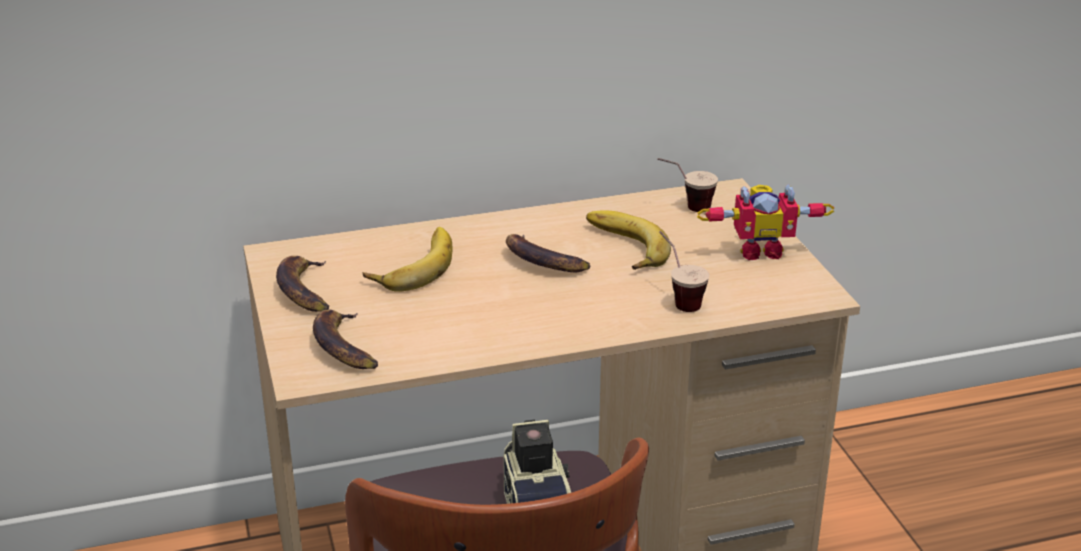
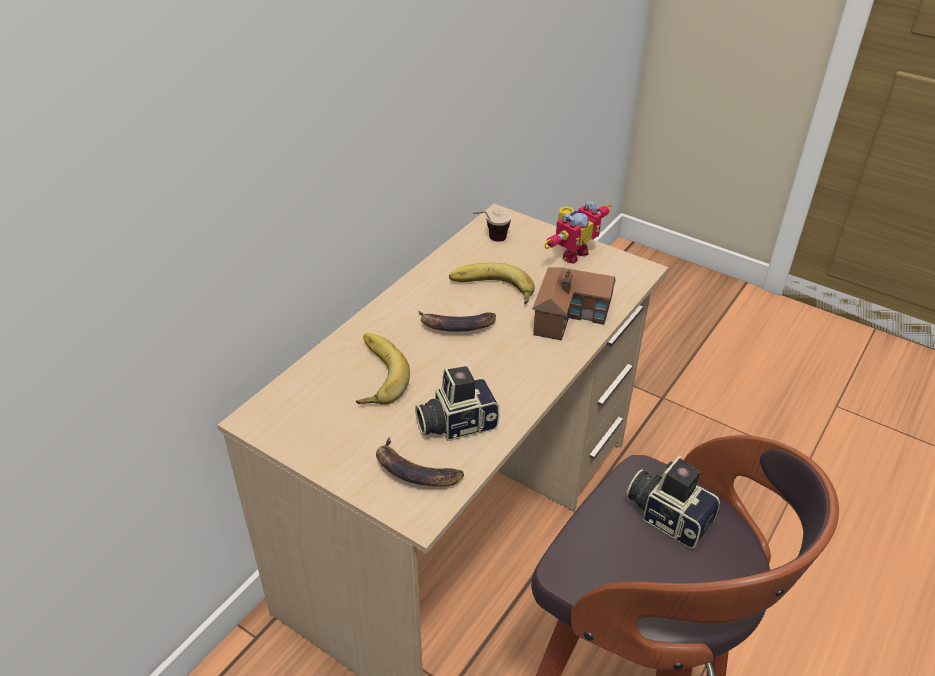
camera: 40 degrees left, 10 degrees up
(304, 290) = (322, 439): banana -> none
(429, 331) = (456, 423): none -> camera
(678, 299) = (572, 313): cup -> toy house

